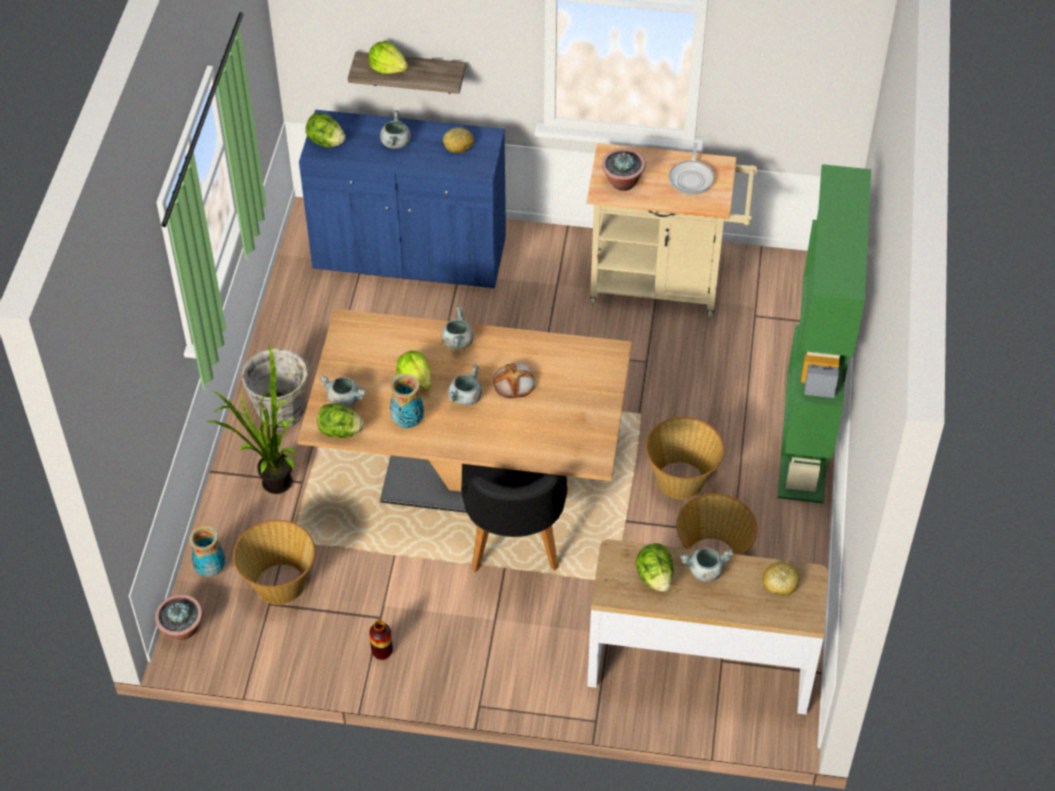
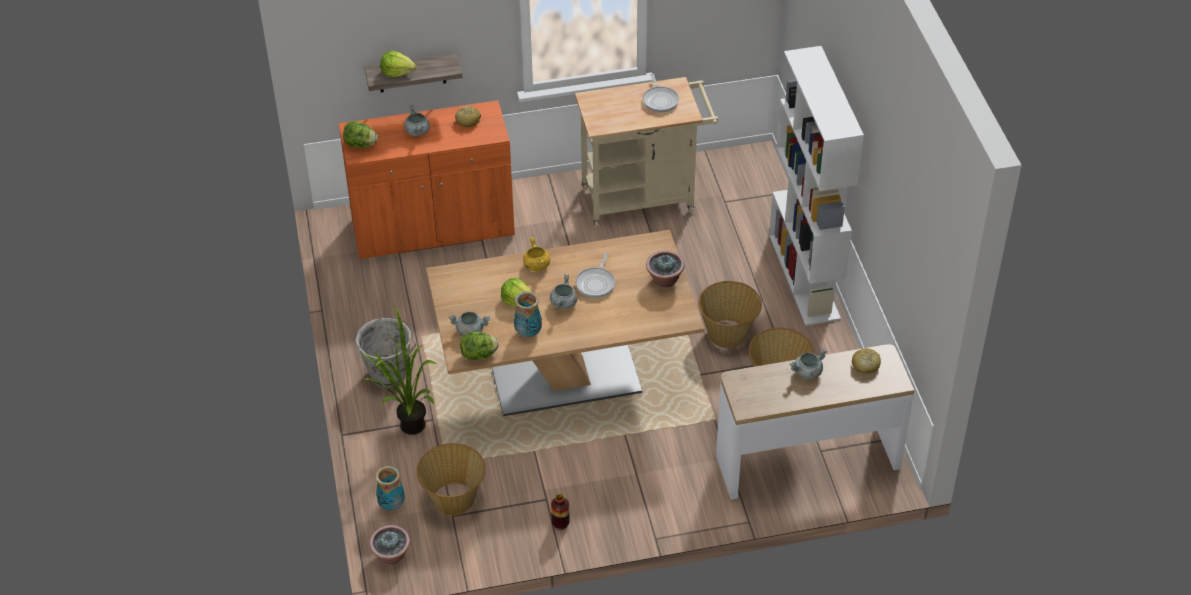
camera: 20 degrees left, 5 degrees down
(410, 254) = (433, 228): blue cabinet -> orange cabinet
(457, 341) = (536, 265): grey cooking pot -> yellow cooking pot
(514, 383) = (596, 283): bread -> frying pan
(514, 545) = (624, 416): black chair -> none
(622, 183) = (609, 116): potted plant -> potted plant (664, 280)
(654, 577) = (773, 387): lettuce -> none
(806, 437) = (805, 277): green bookcase -> white bookcase

